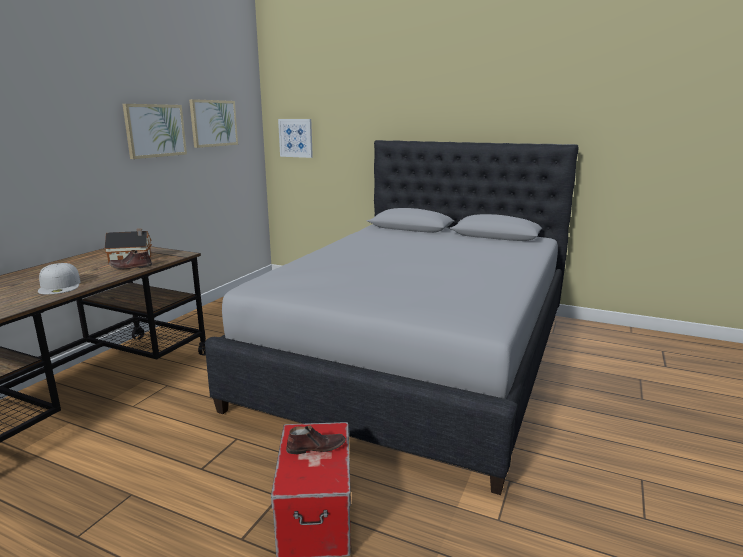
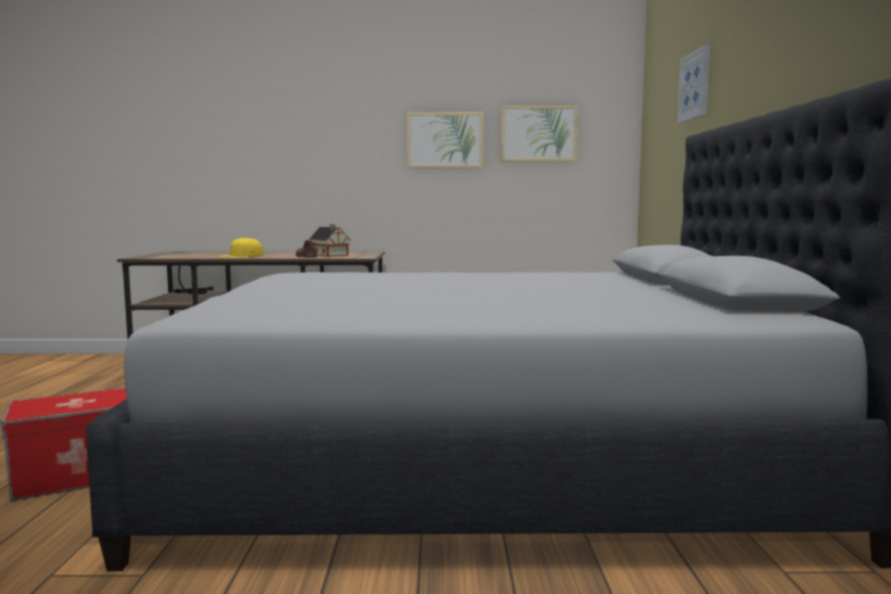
camera: 65 degrees right, 10 degrees down
(60, 286) = (241, 256): white cap -> yellow cap
(296, 138) = (656, 150): picture -> picture (695, 85)
(316, 447) = (90, 400): brown shoe -> none

